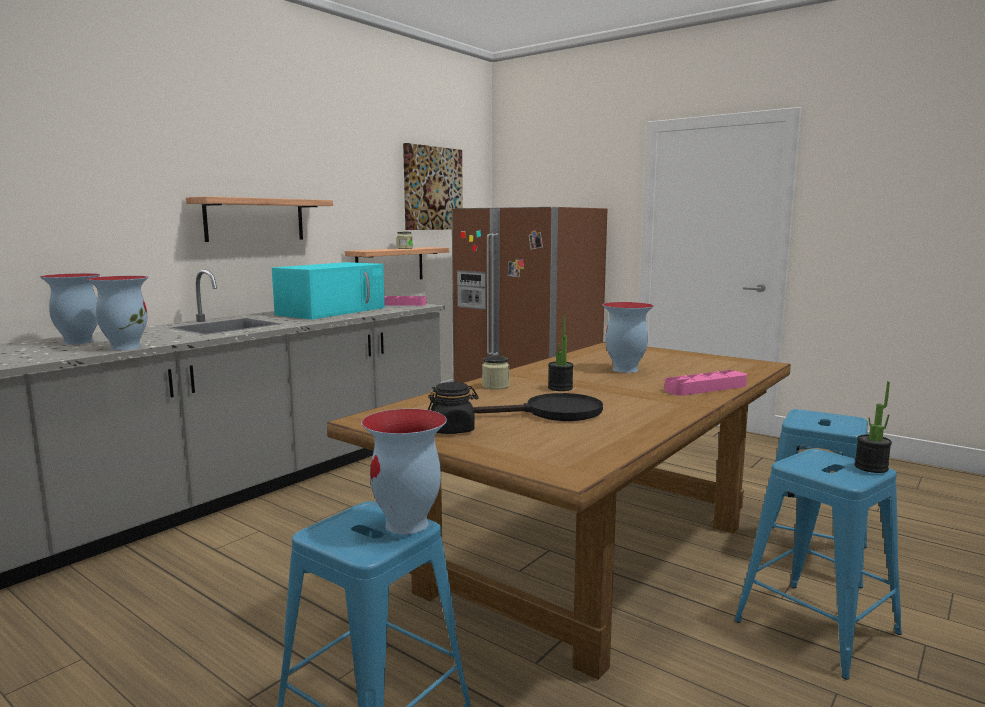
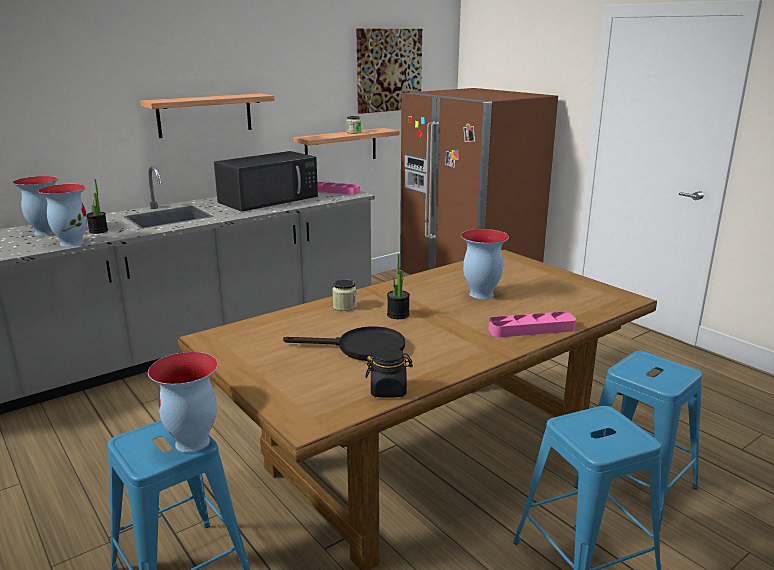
camera: 15 degrees right, 10 degrees up
(332, 311) = (269, 199): turquoise microwave -> black microwave
(453, 430) = (263, 359): black jar -> black jar (388, 390)
(871, 467) = (638, 438): potted plant -> potted plant (98, 231)

